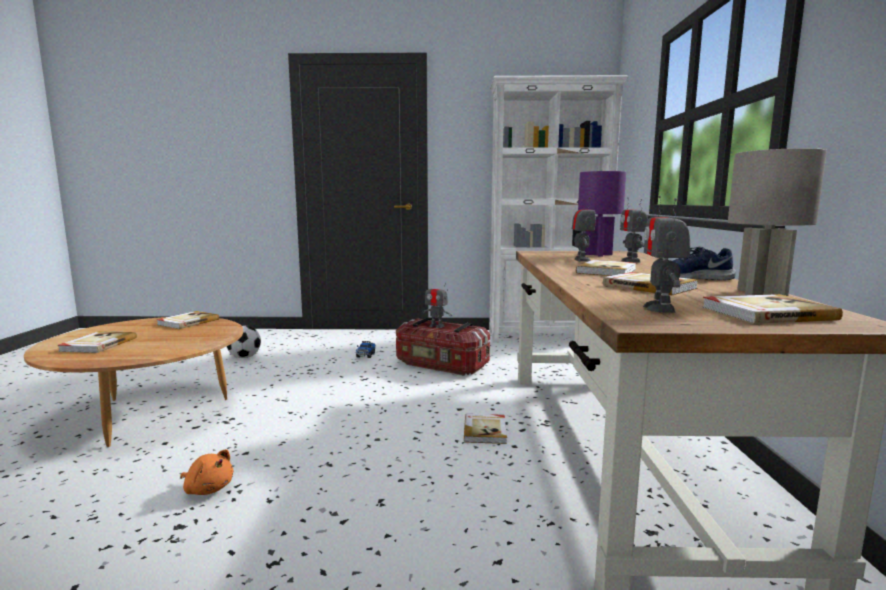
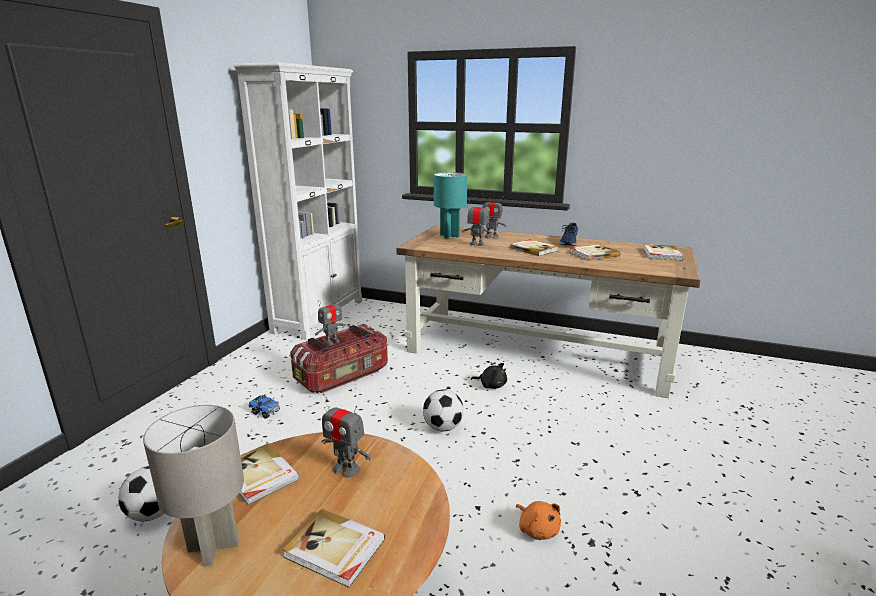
camera: 70 degrees left, 10 degrees up
(208, 489) = (537, 529): orange plush toy -> orange plush toy turned 105 degrees clockwise
(376, 418) = (443, 427): none -> football
(485, 430) = (491, 385): book -> black plush toy
(598, 255) = (450, 236): purple table lamp -> turquoise table lamp
(660, 308) = (652, 264): toy robot -> toy robot (346, 469)
(761, 293) = (615, 243): grey table lamp -> grey table lamp (213, 546)

